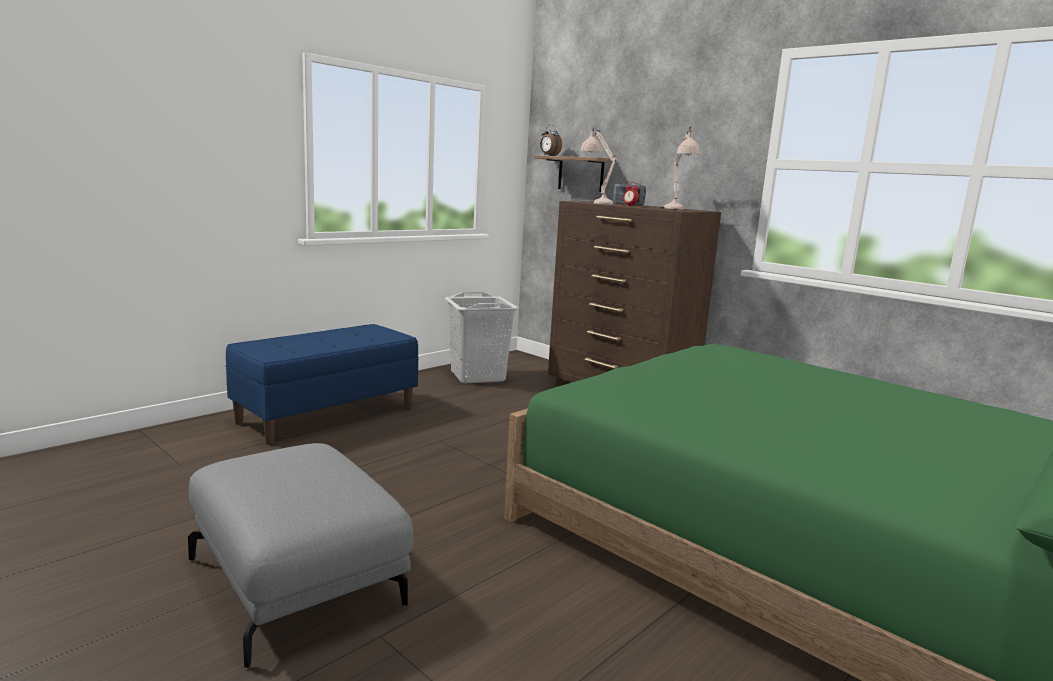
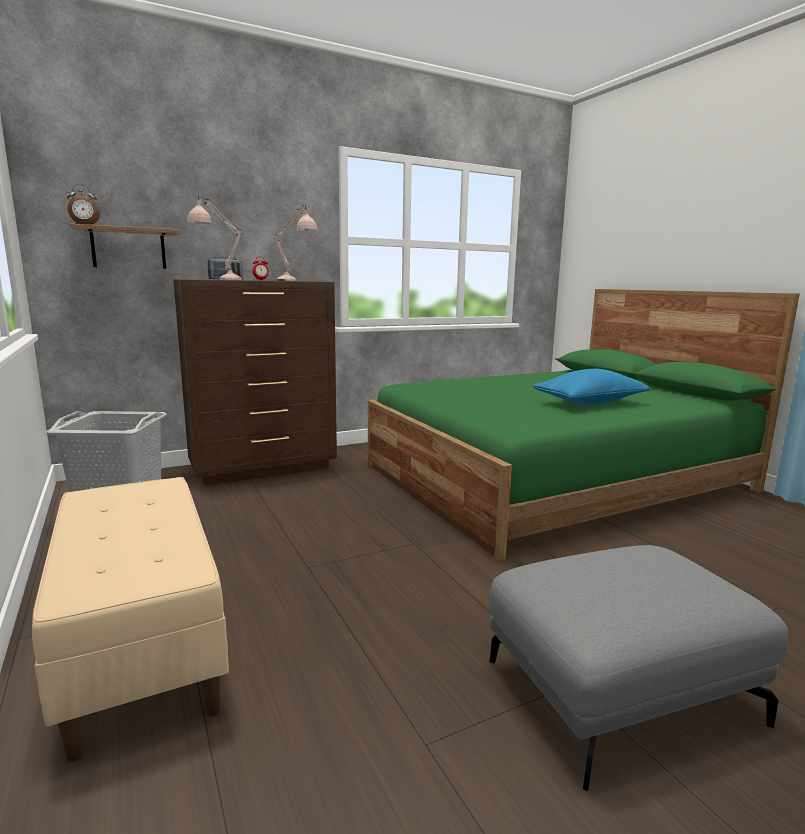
camera: 70 degrees left, 0 degrees up
(327, 415) = (140, 644): blue bench -> beige bench
(777, 427) = (589, 403): none -> blue pillow

